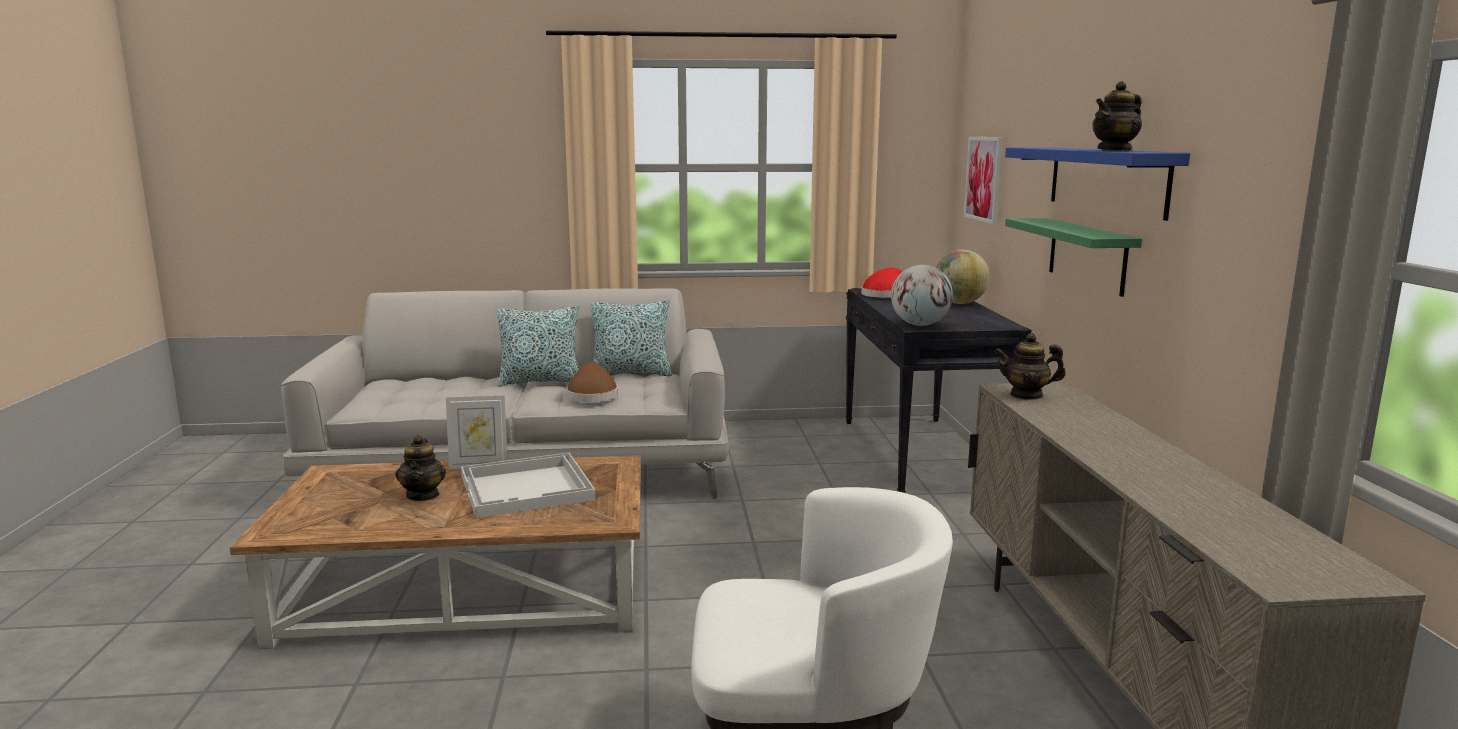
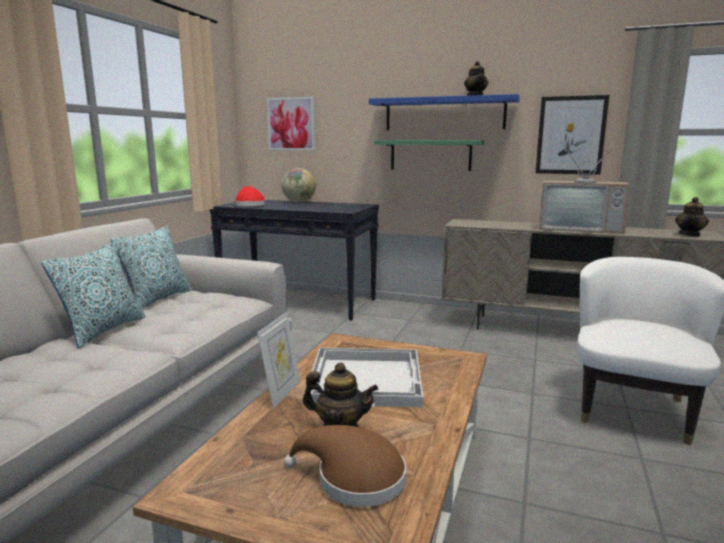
camera: 65 degrees left, 0 degrees up
(592, 395) = (197, 317): brown hat -> brown hat (354, 479)
(919, 325) = (340, 210): globe -> none
(1026, 395) = (472, 224): teapot -> teapot (689, 234)
(1135, 461) = (580, 229): none -> television
(1250, 251) = (570, 135): none -> picture

